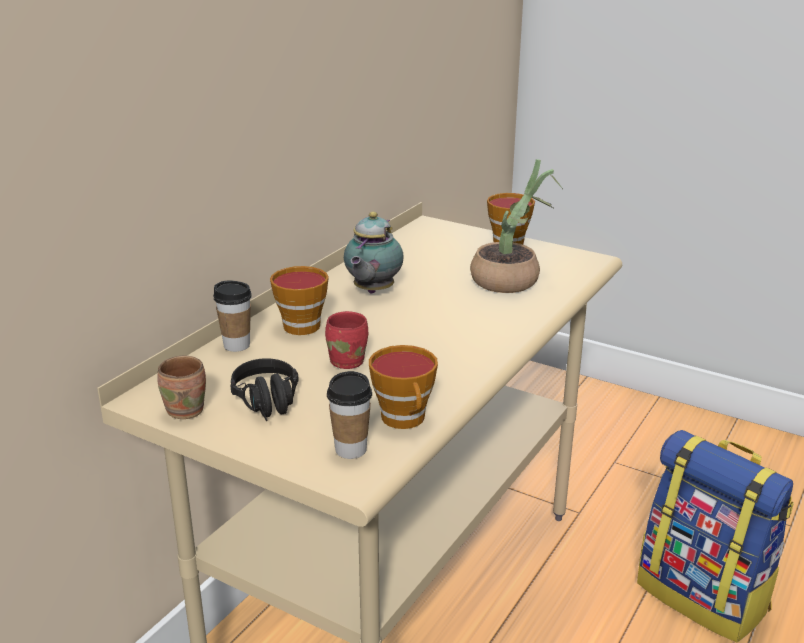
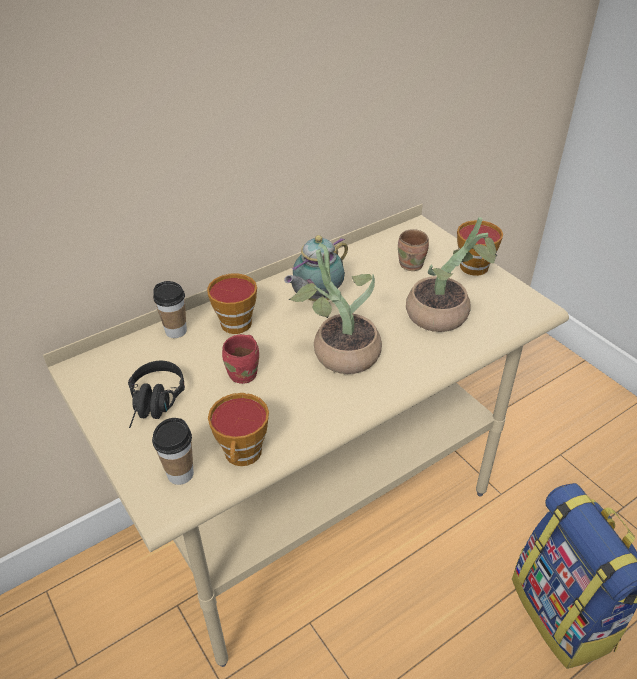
camera: 25 degrees right, 15 degrees up
(188, 409) = (99, 390): brown mug -> brown mug (413, 264)
(433, 325) = (339, 351): none -> potted plant

